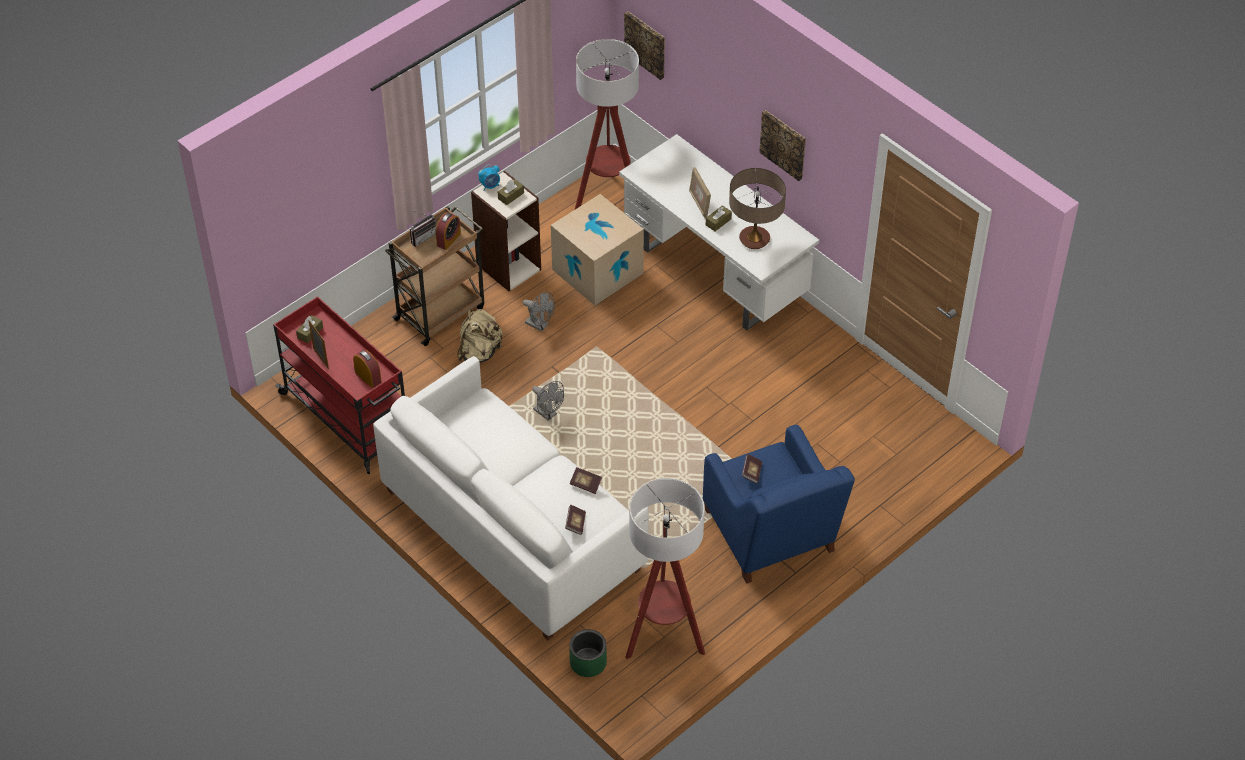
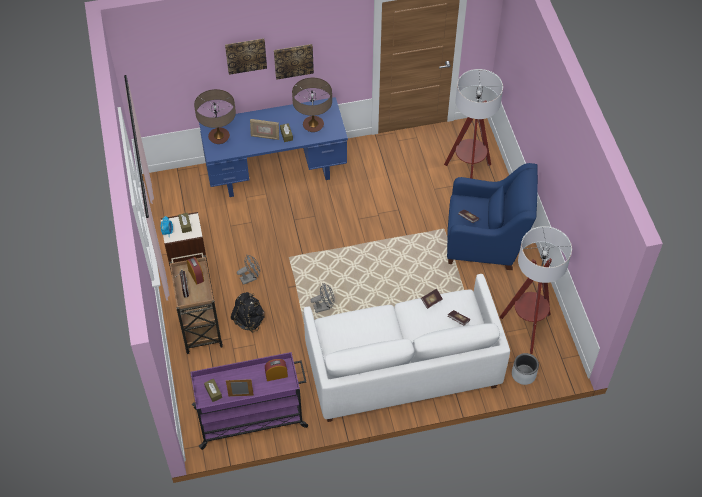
camera: 60 degrees left, 5 degrees up
(349, 418) = (252, 418): red cart -> purple cart
(479, 352) = (249, 320): beige backpack -> black backpack
(587, 662) = (523, 374): green planter -> grey planter
(597, 271) = (229, 228): cardboard box -> none
(608, 198) = (174, 194): floor lamp -> floor lamp (468, 174)
(646, 44) = (155, 83): picture -> picture (246, 55)
(665, 164) = (219, 137): none -> table lamp
(715, 275) = (276, 173): white desk -> blue desk

